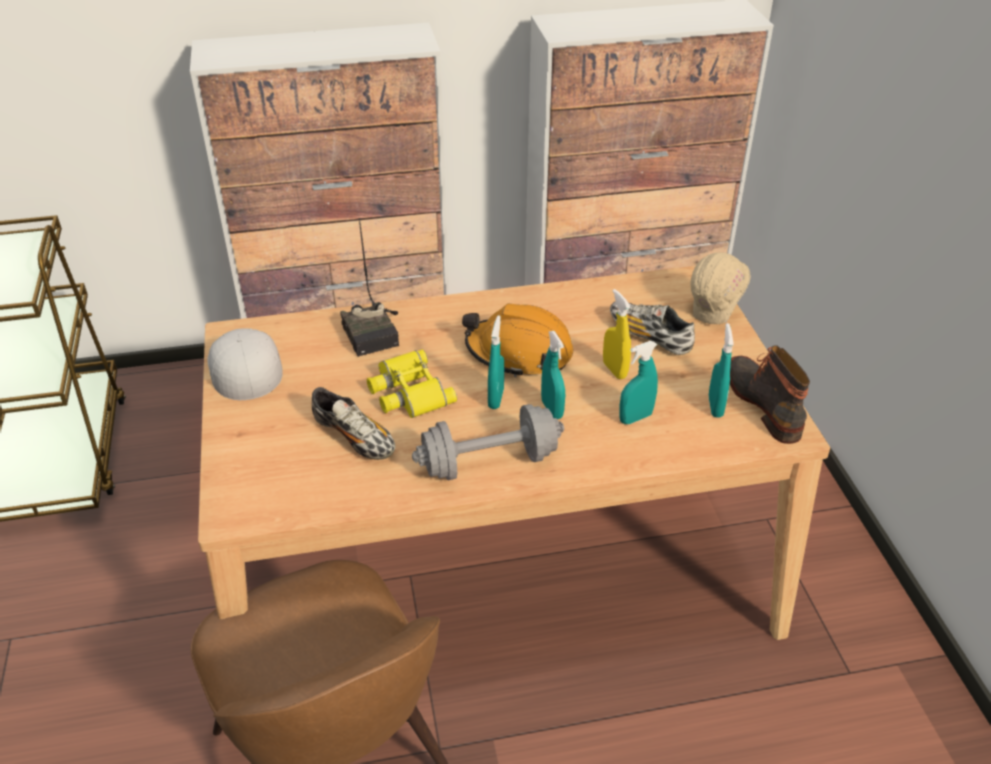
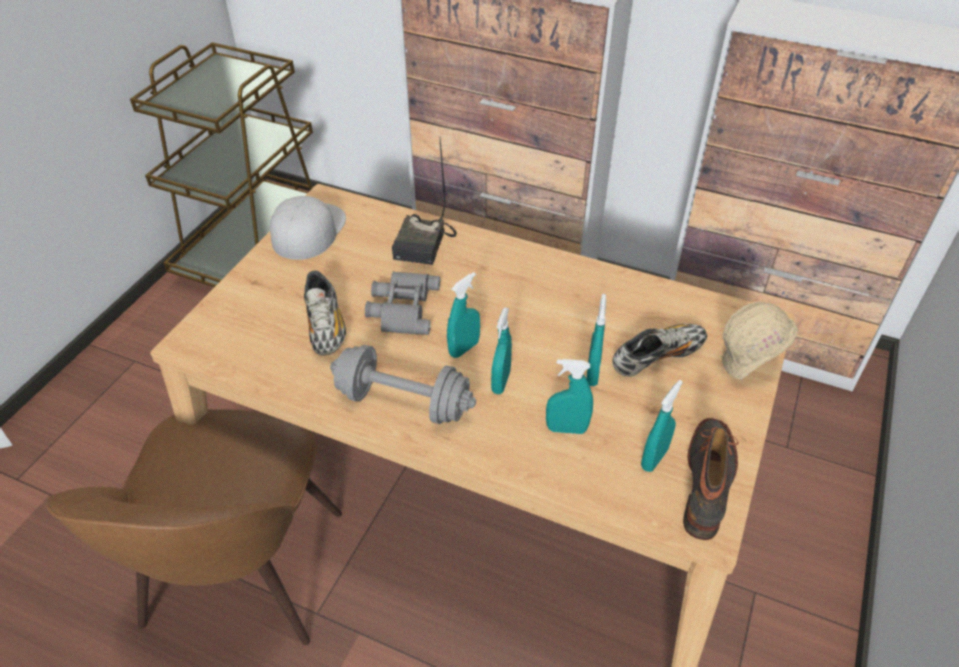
camera: 35 degrees right, 5 degrees up
(407, 391) = (402, 307): yellow binoculars -> grey binoculars
(519, 353) = (523, 317): orange hard hat -> none
(614, 370) = (592, 374): yellow spray bottle -> turquoise spray bottle
(649, 336) = (657, 357): shoe -> shoe turned 75 degrees clockwise

